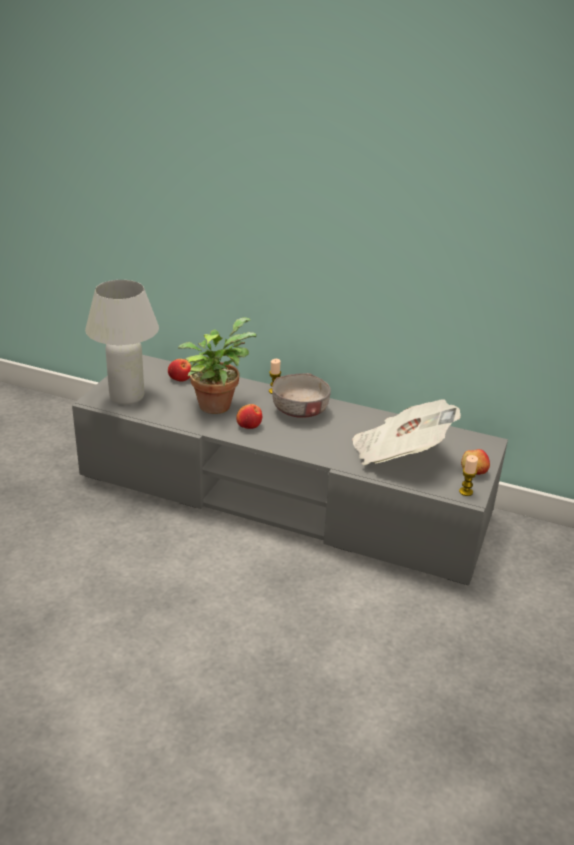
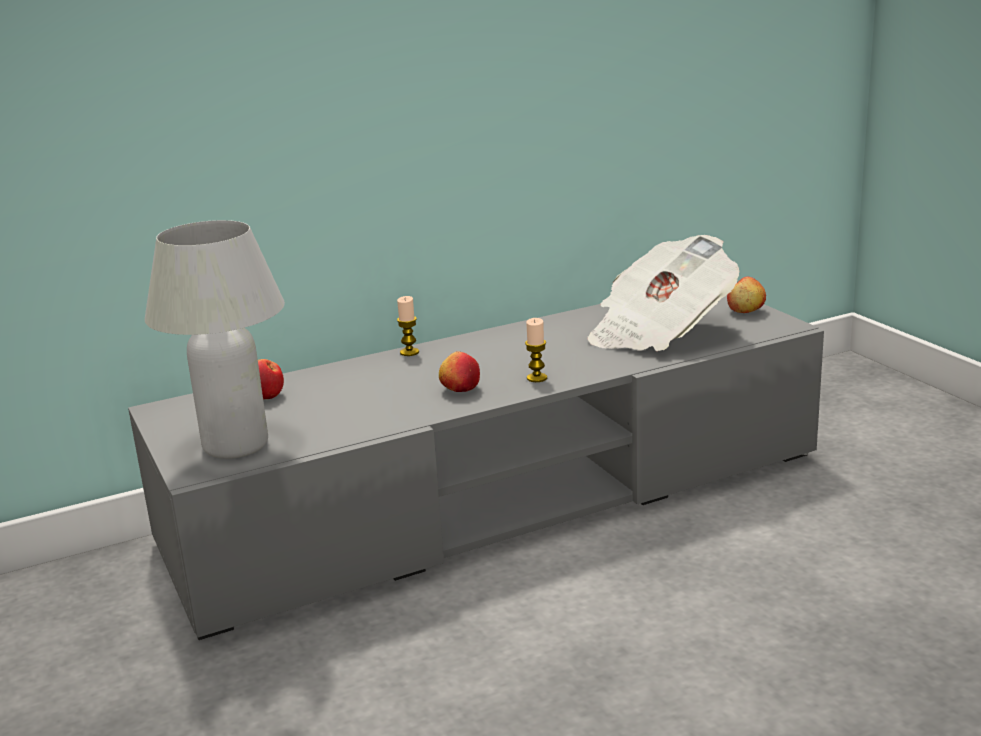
camera: 45 degrees left, 10 degrees down
(216, 403) = (371, 393): potted plant -> none
(300, 411) = (480, 352): grey bowl -> none
(466, 492) = (778, 325): candle -> candle (537, 378)

